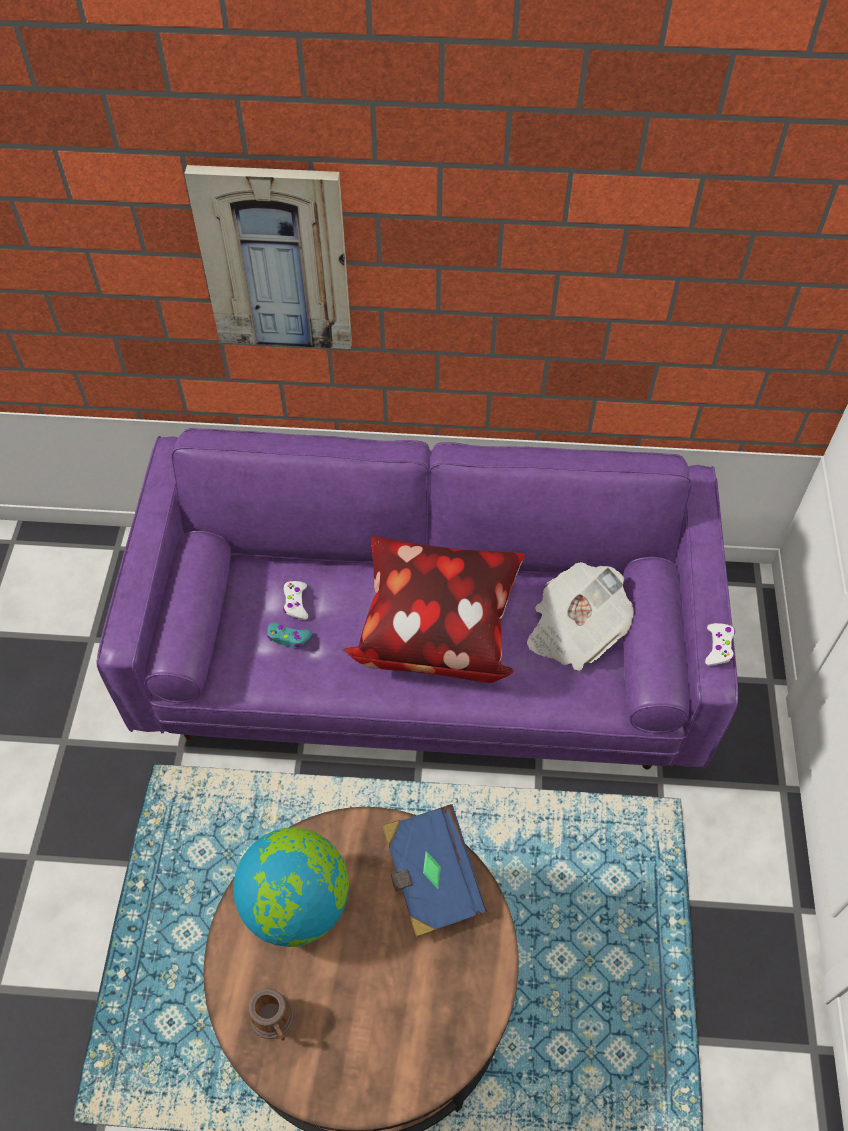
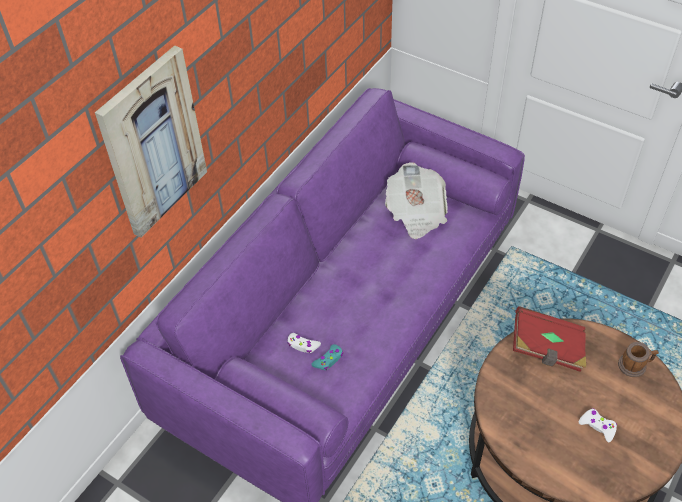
camera: 60 degrees left, 5 degrees down
(274, 1021) = (604, 468): mug -> mug (635, 365)
(297, 904) = (532, 426): globe -> none
(431, 878) = (547, 348): blue book -> red book
(436, 628) = (372, 278): pillow -> none
(718, 647) = (487, 143): white game controller -> white game controller (597, 426)

